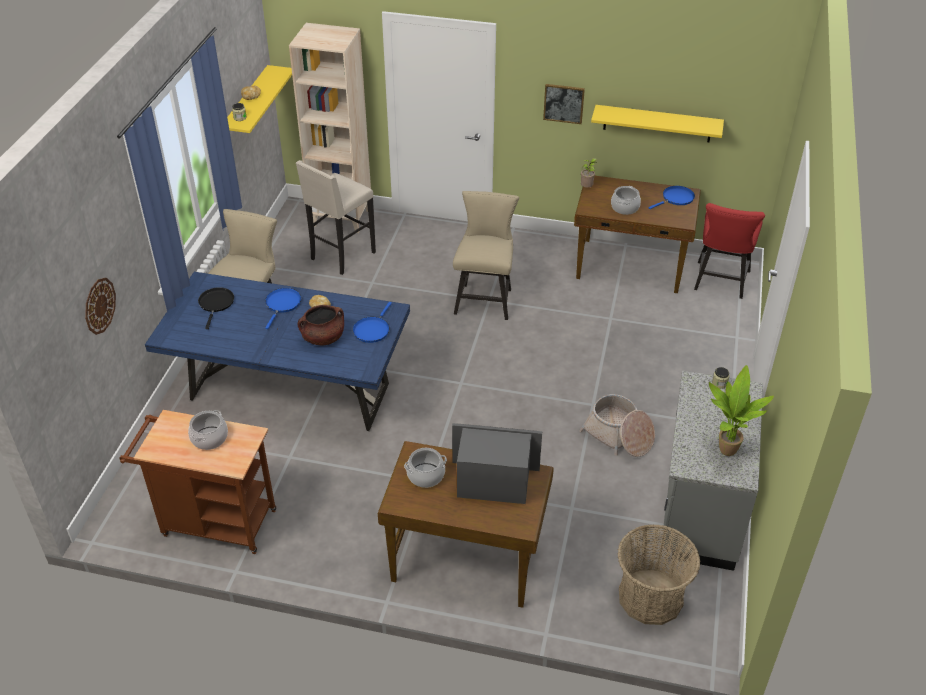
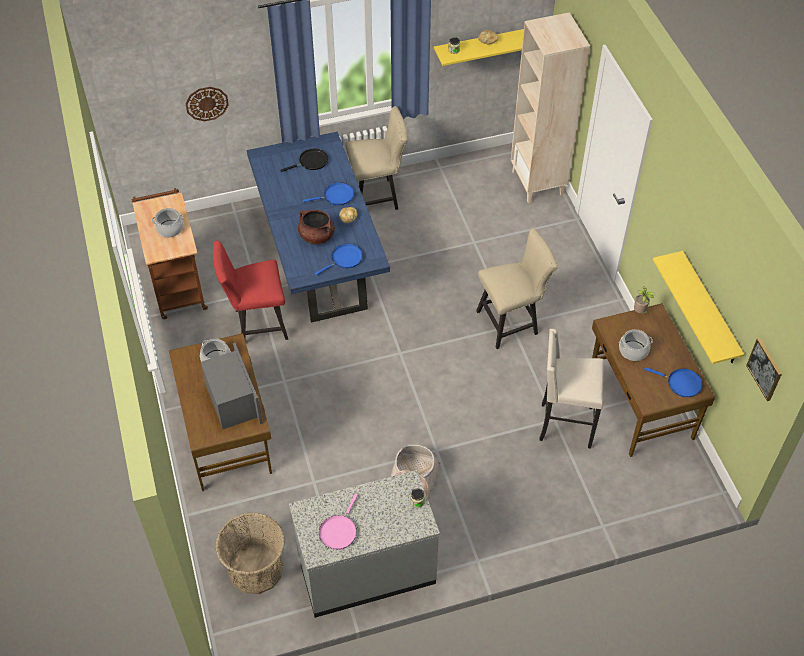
camera: 60 degrees right, 10 degrees up
(341, 256) = (490, 208): beige stool -> beige stool (564, 425)
(372, 330) = (345, 259): blue frying pan -> blue frying pan turned 150 degrees clockwise
(563, 103) = (668, 228): picture -> picture (765, 369)
(720, 283) = (673, 485): red chair -> red chair (256, 324)
(724, 449) = (339, 531): potted plant -> pink frying pan

